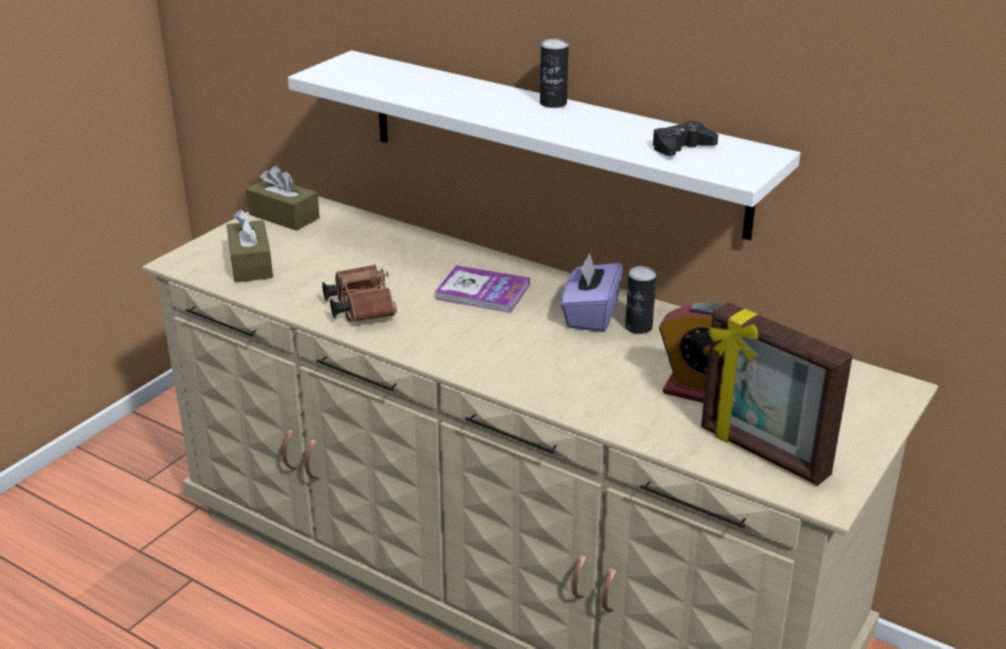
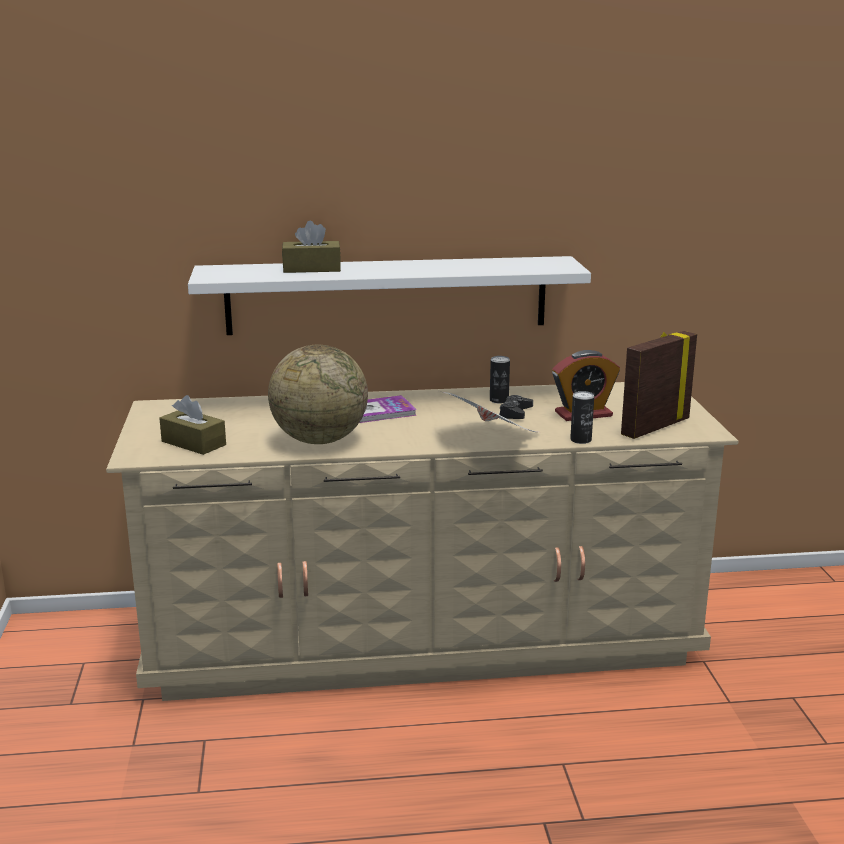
camera: 40 degrees left, 10 degrees down
(284, 216) = (162, 415): brown tissue box -> brown tissue box (312, 269)
(360, 307) = (319, 440): brown binoculars -> globe
(530, 381) = (490, 438): none -> newspaper
(553, 103) = (397, 263): can -> can (580, 440)
(590, 315) = (463, 403): purple tissue box -> none
(681, 147) = (514, 265): black game controller -> black game controller (515, 413)
(762, 453) = (654, 427): picture frame -> picture frame turned 135 degrees clockwise

